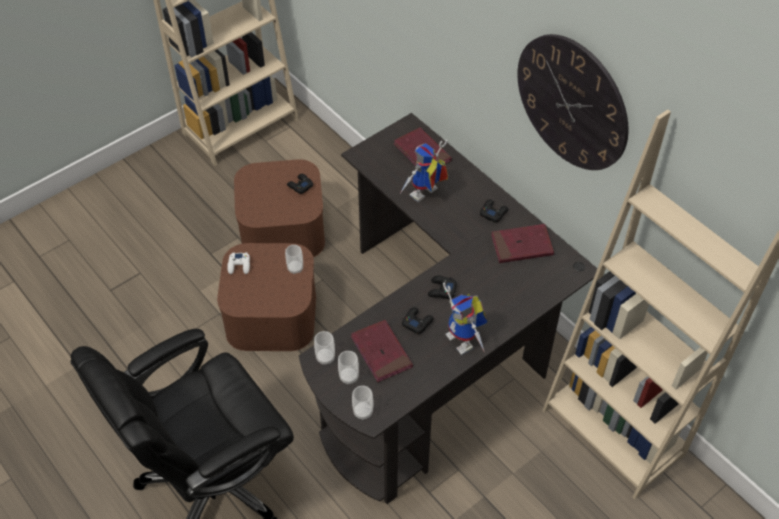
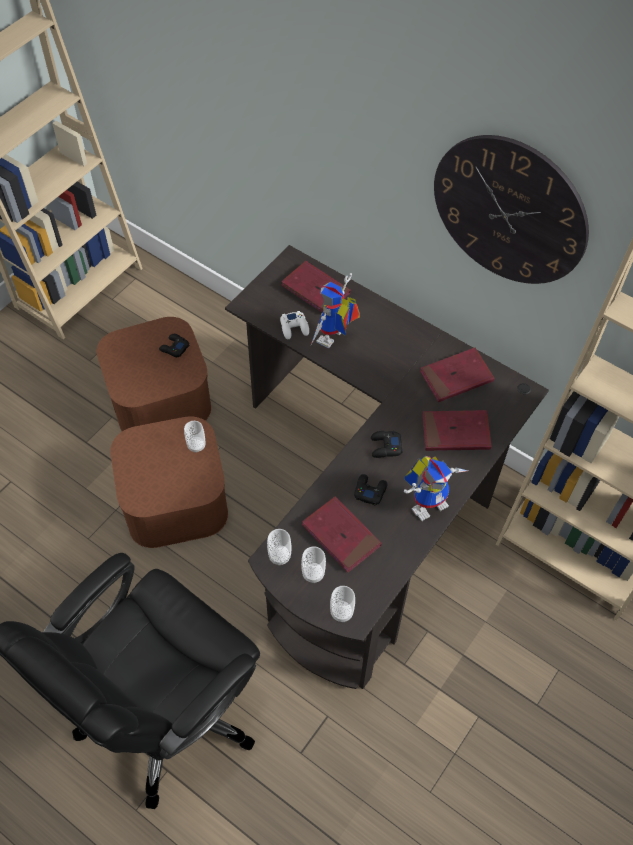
camera: 15 degrees left, 5 degrees up
(239, 265) = (132, 455): white game controller -> white game controller (294, 328)
(465, 341) = (429, 502): toy robot -> toy robot turned 75 degrees counterclockwise
(493, 212) = (414, 345): black game controller -> none
(506, 290) = (455, 433): none -> red book

